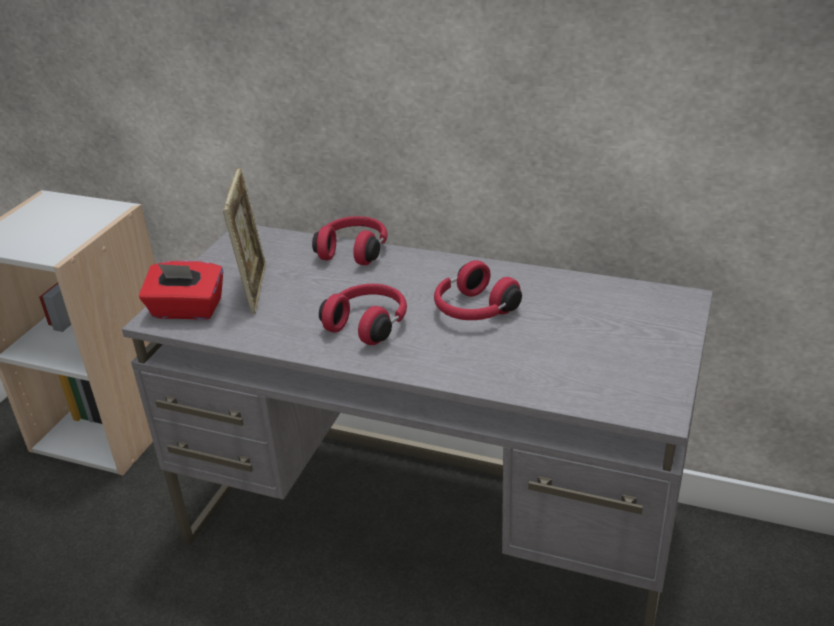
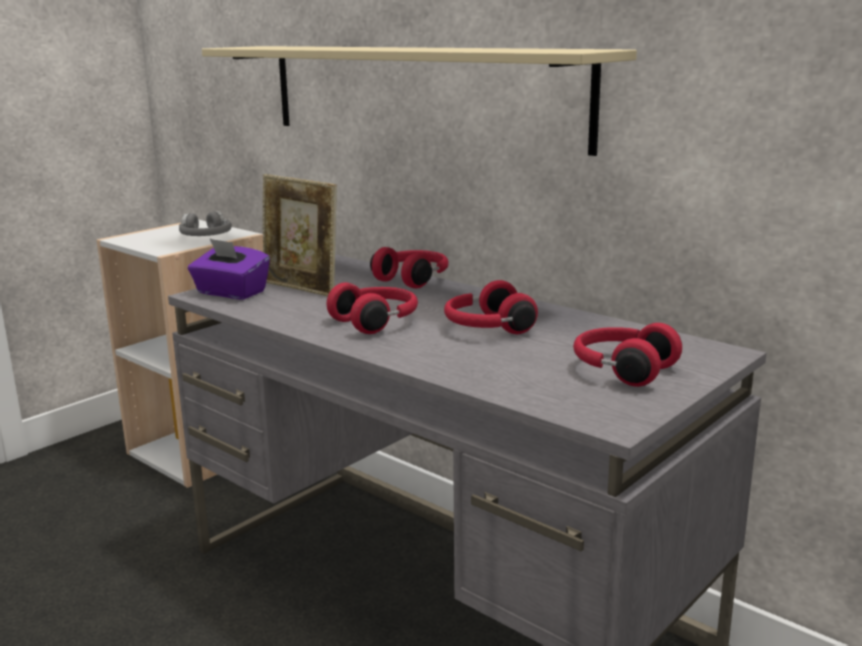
camera: 20 degrees right, 15 degrees down
(78, 220) = (205, 236): none -> grey headphones
(187, 310) = (231, 293): red tissue box -> purple tissue box
(254, 288) = (301, 289): picture frame -> picture frame turned 105 degrees clockwise
(331, 65) = (417, 93): none -> beige shelf
(621, 342) = (621, 370): none -> red headphones

